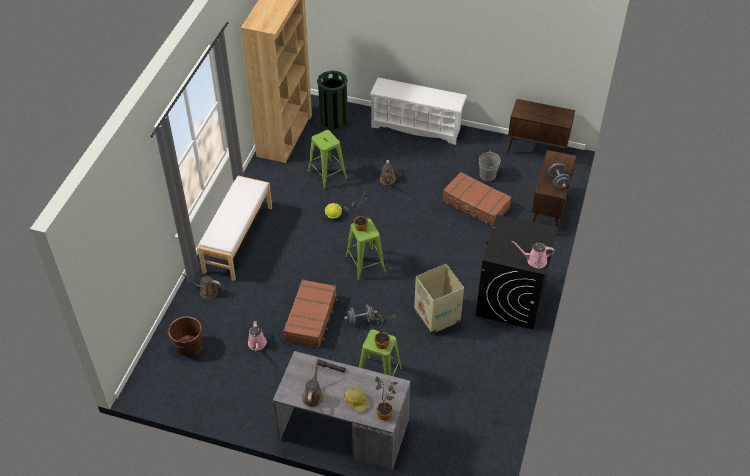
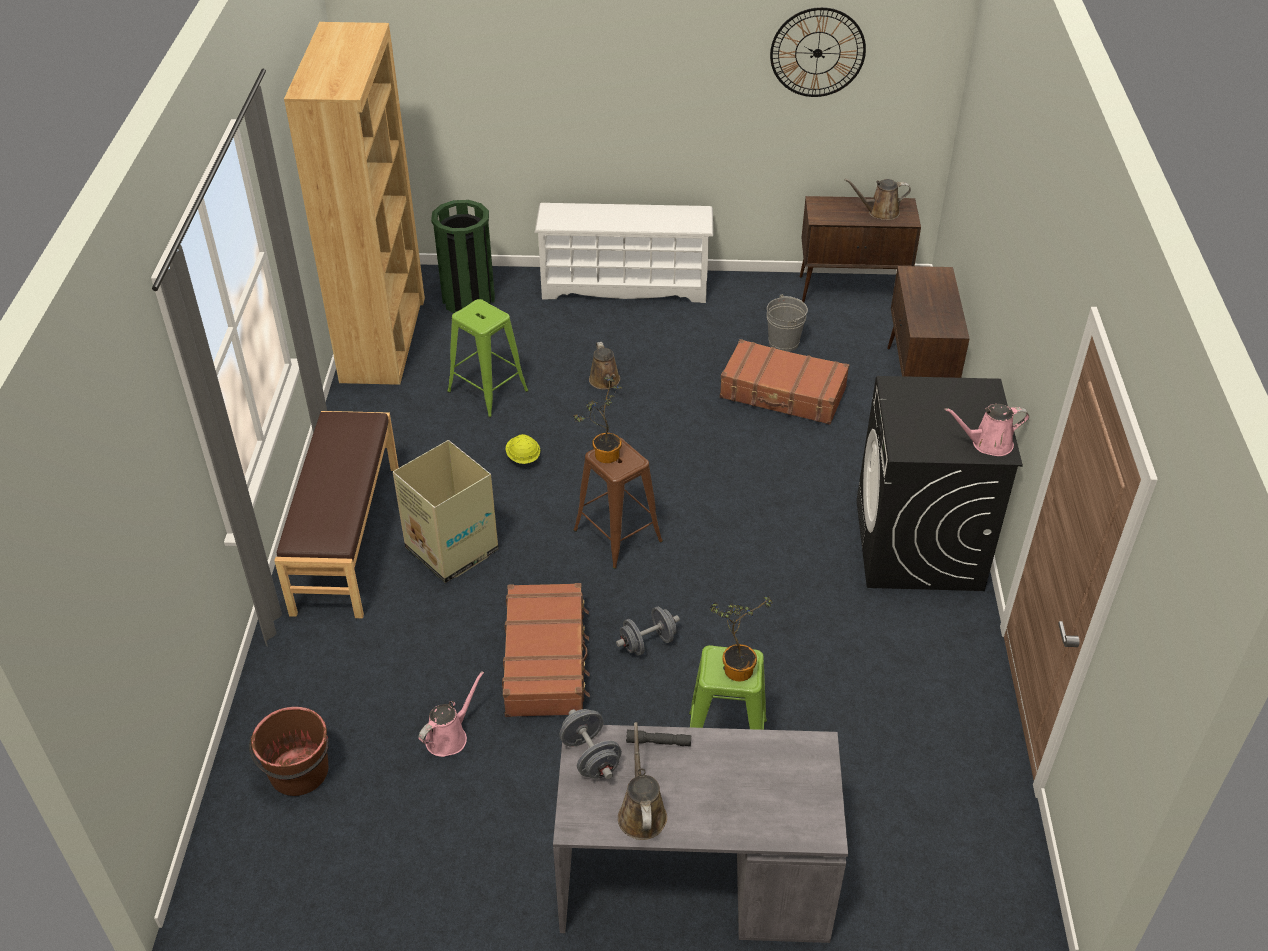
camera: 15 degrees left, 5 degrees down
(206, 292) = (309, 652): brown watering can -> brown watering can (880, 212)
(237, 239) = (345, 538): white bench -> brown bench
(257, 344) = (449, 736): pink watering can -> pink watering can turned 120 degrees counterclockwise
(356, 401) = (741, 802): hard hat -> none
(365, 264) = (618, 536): green stool -> brown stool
(386, 412) = (815, 813): potted plant -> none
(437, 316) = (795, 604): cardboard box -> cardboard box (452, 550)
(525, 30) = (817, 52): none -> wall clock
(558, 181) = (942, 312): grey dumbbell -> grey dumbbell (590, 757)

